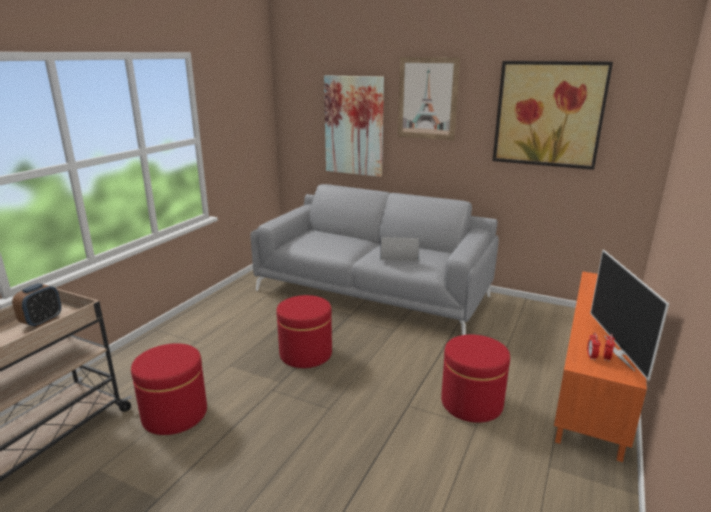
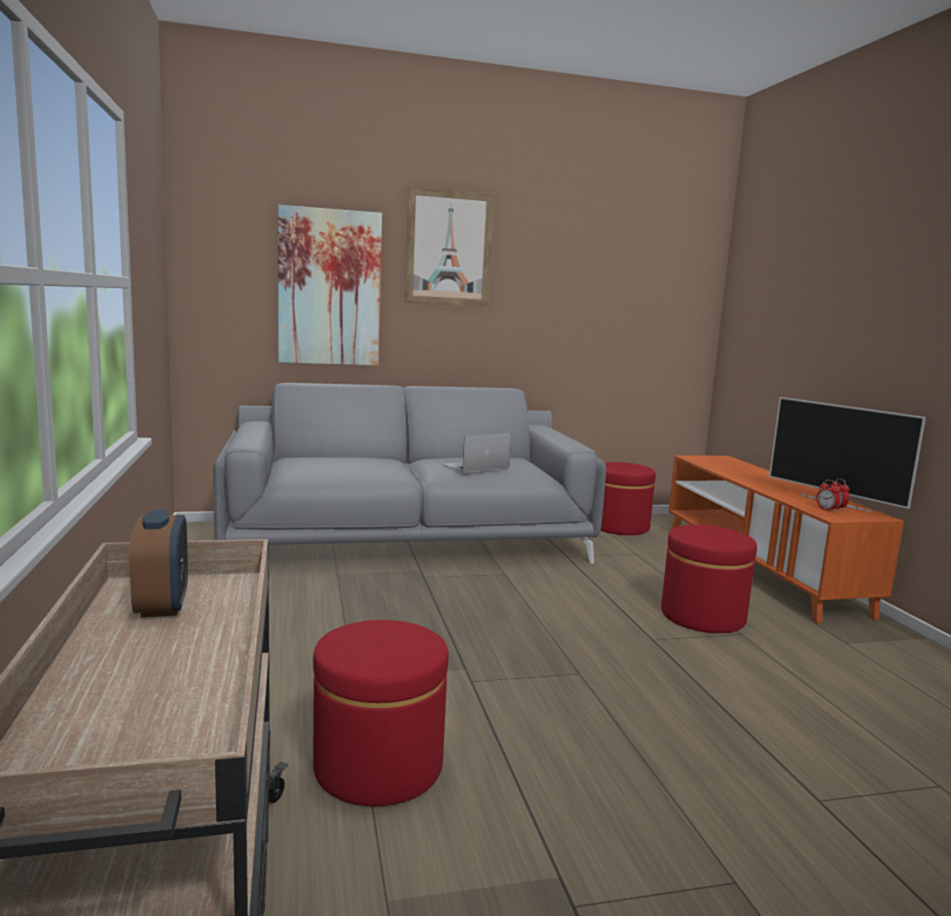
camera: 40 degrees left, 10 degrees down
(305, 354) = (441, 628): red ottoman -> red ottoman (619, 526)
(548, 114) = (602, 272): picture -> none

